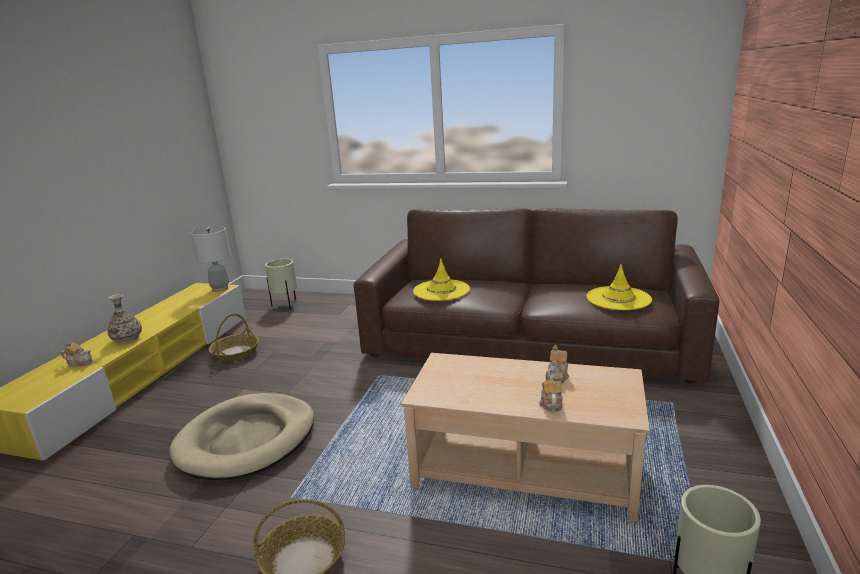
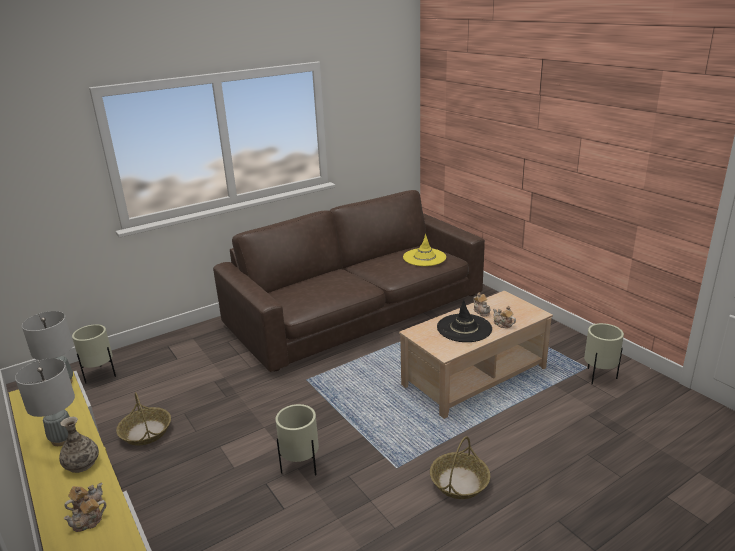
camera: 50 degrees left, 5 degrees up
(59, 373) = (88, 522): none -> teapot
(153, 320) = (62, 439): none -> grey table lamp
(247, 440) = (301, 467): beige dog bed -> beige planter
(441, 290) = (313, 294): yellow hat -> none
(497, 383) = (464, 328): none -> black hat

